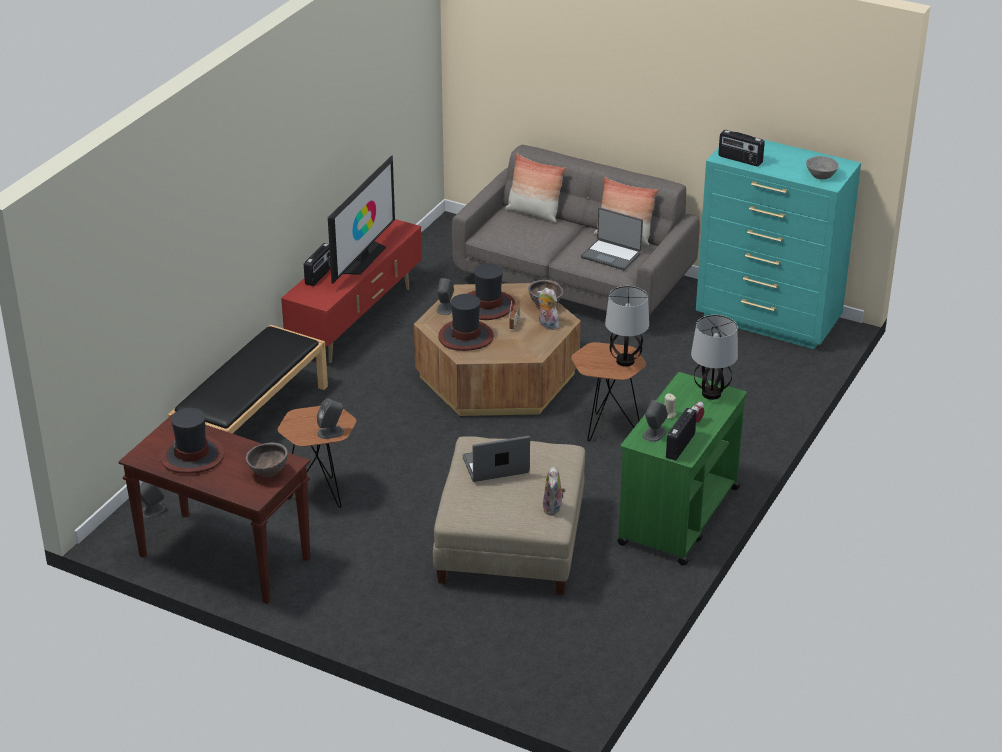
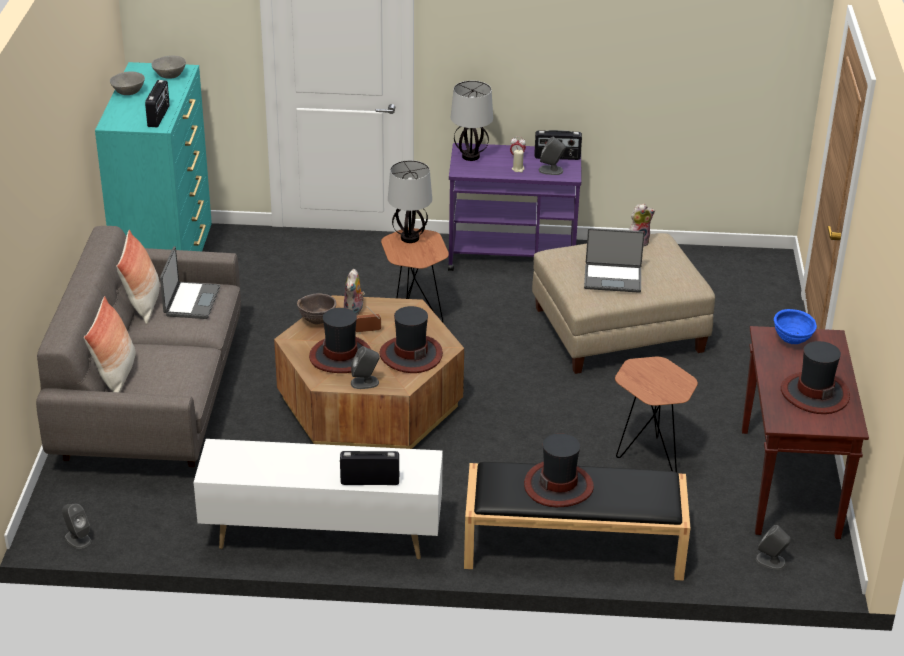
camera: 115 degrees left, 0 degrees up
(257, 362) = (559, 486): none -> hat
(268, 473) = (792, 341): brown bowl -> blue bowl
(331, 432) = (660, 367): grey speaker -> grey speaker (77, 539)
(357, 321) = (321, 537): red tv stand -> white tv stand
(362, 258) = (310, 460): television -> none
(496, 466) = (612, 278): laptop -> laptop turned 45 degrees counterclockwise
(678, 516) = (513, 257): green cart -> purple cart
(796, 154) = (128, 92): none -> grey bowl

